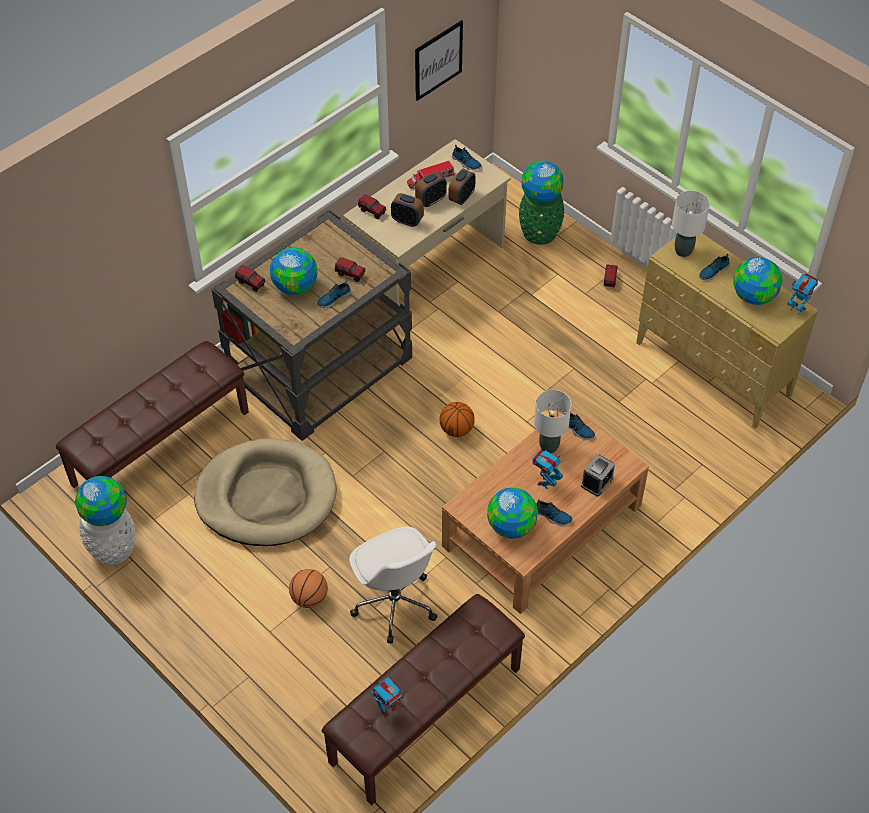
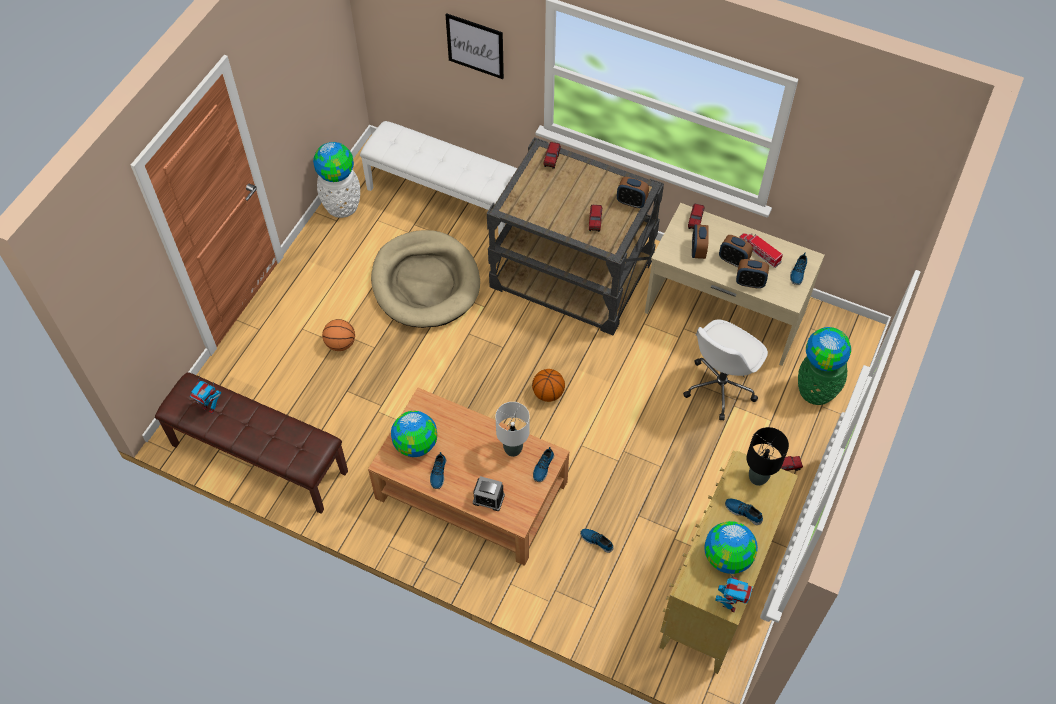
camera: 70 degrees right, 5 degrees up
(160, 447) = (445, 198): brown bench -> white bench
(295, 286) = (563, 190): globe -> none
(333, 298) = (562, 220): shoe -> shoe (597, 540)
(339, 239) = (631, 202): none -> alarm clock
(396, 607) = (352, 405): white office chair -> white office chair (718, 389)
(438, 60) = (848, 179): picture -> picture (475, 46)
(545, 483) = (472, 458): toy robot -> none
(683, 251) = (757, 478): white table lamp -> black table lamp

